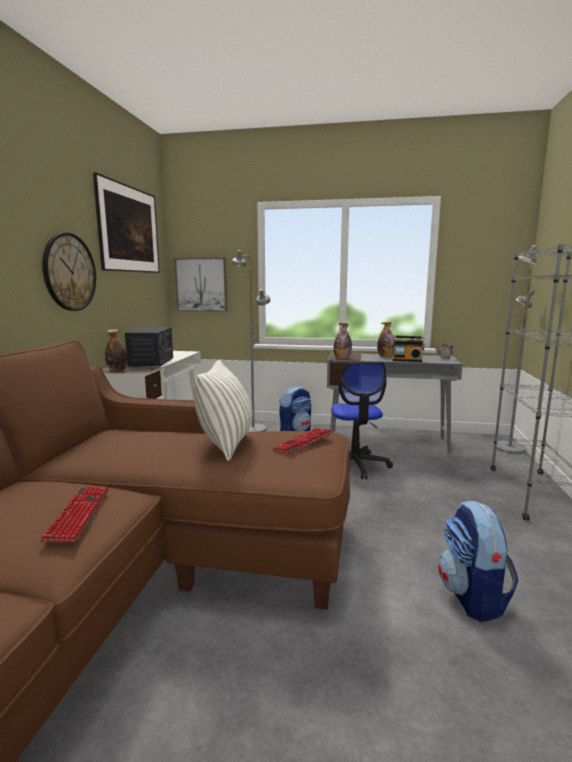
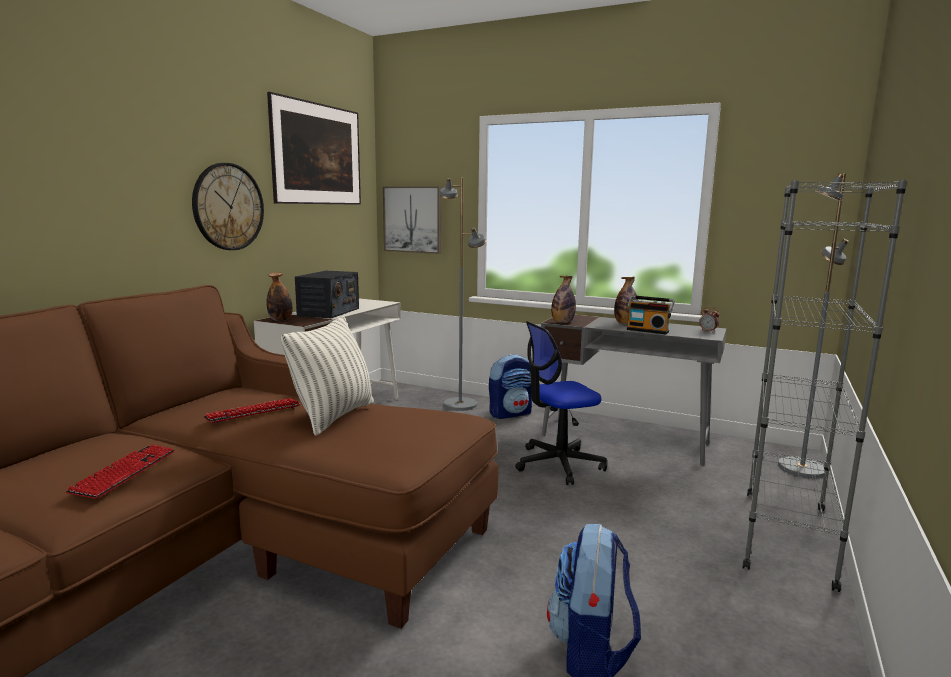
camera: 15 degrees right, 0 degrees up
(303, 442) = (419, 424): keyboard -> keyboard (253, 412)
(355, 465) = (558, 464): office chair -> office chair turned 60 degrees clockwise

